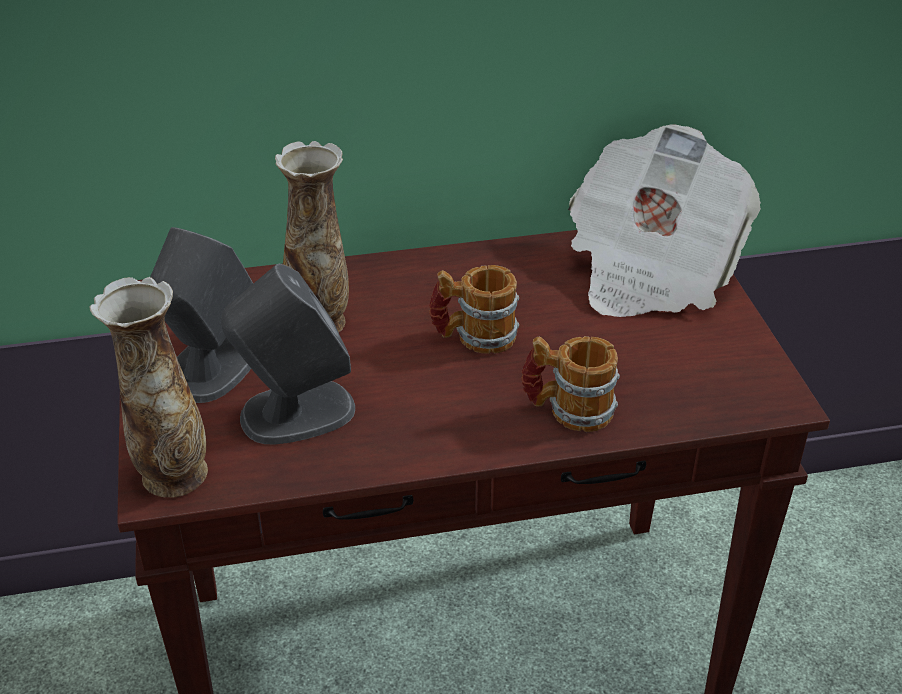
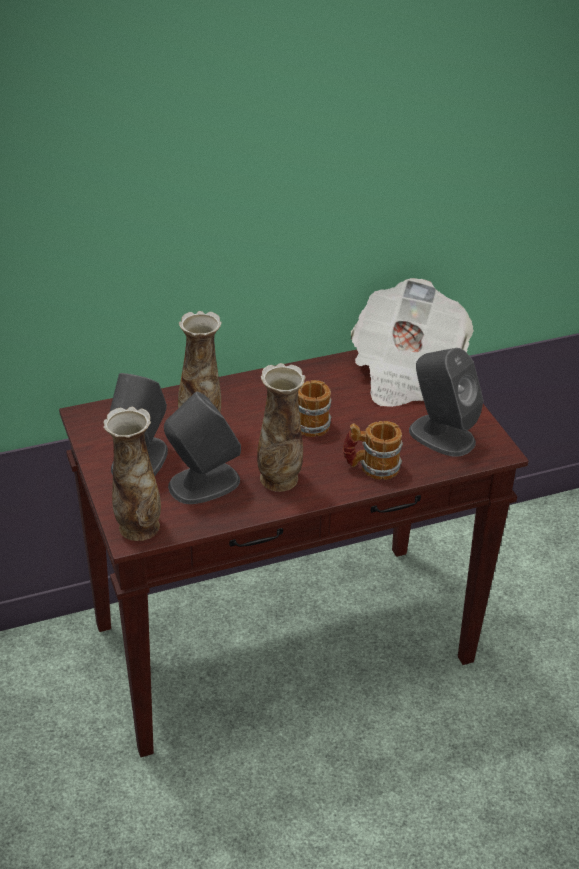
camera: 10 degrees left, 0 degrees up
(417, 417) = (279, 479): none -> vase
(690, 368) = (441, 435): none -> grey speaker

